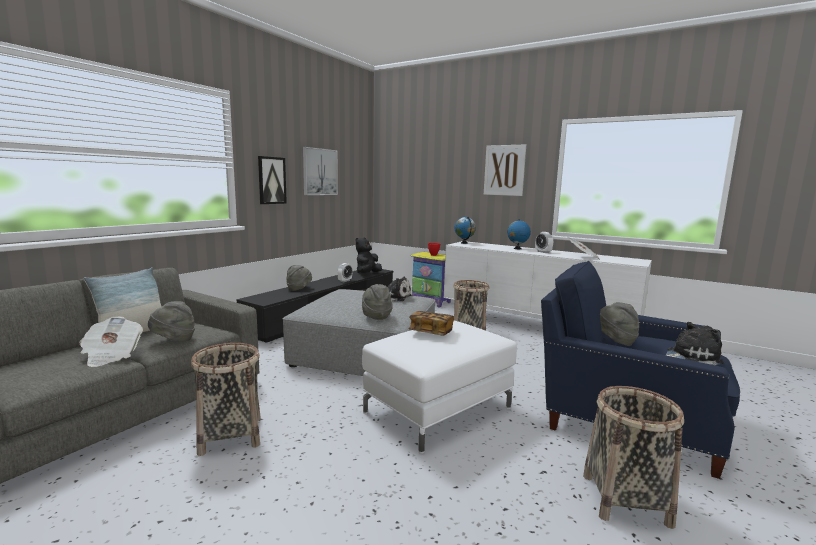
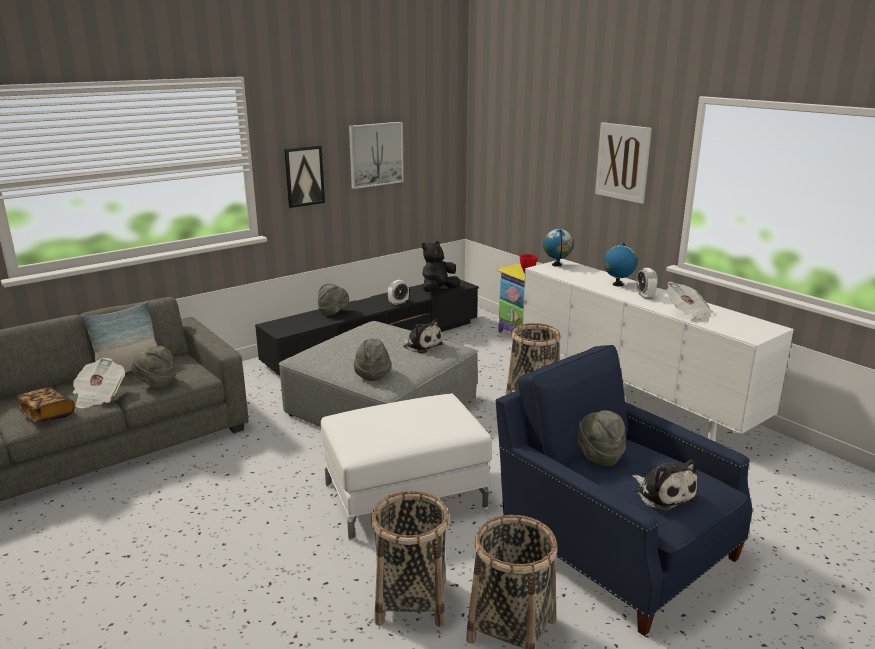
camera: 20 degrees right, 10 degrees up
(231, 435) = (193, 486): basket -> basket (411, 600)
(431, 332) = (399, 411): book -> book (47, 414)
(690, 357) = (662, 494): plush toy -> plush toy turned 45 degrees clockwise

